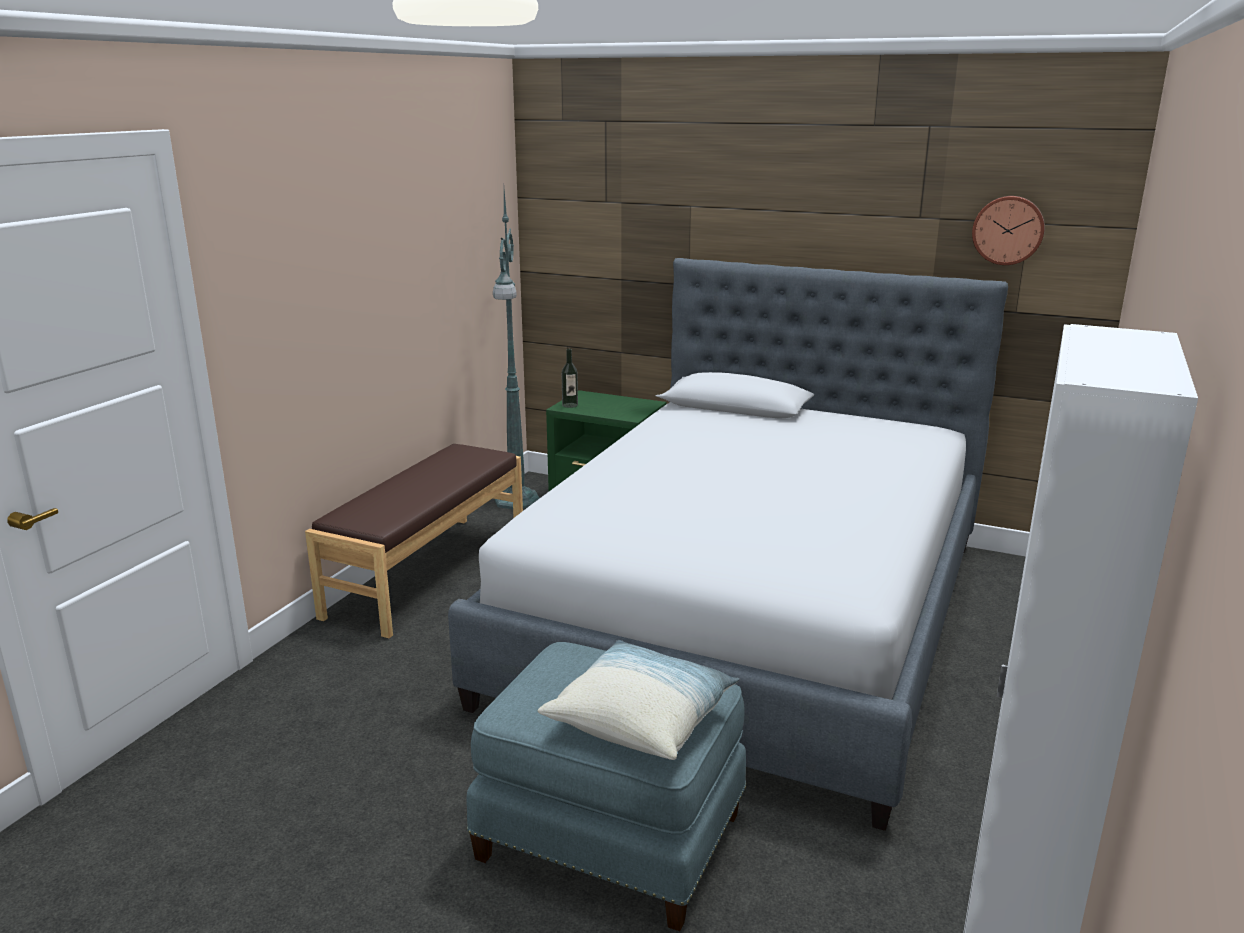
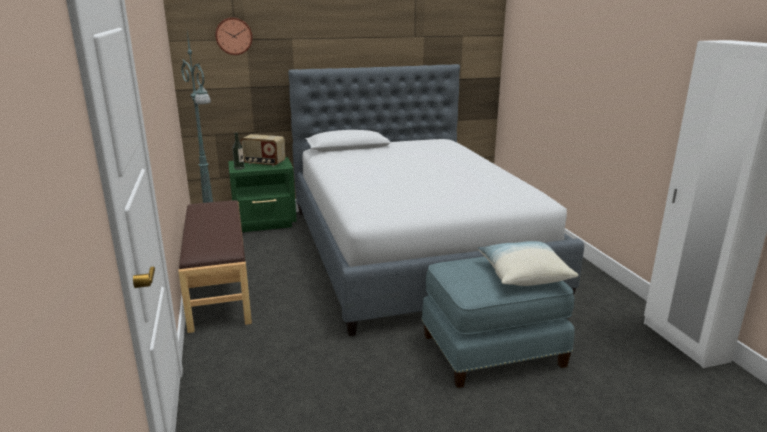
camera: 40 degrees left, 0 degrees up
(613, 405) = (264, 163): none -> radio
(1008, 230) = (454, 39): wall clock -> wall clock (233, 36)

